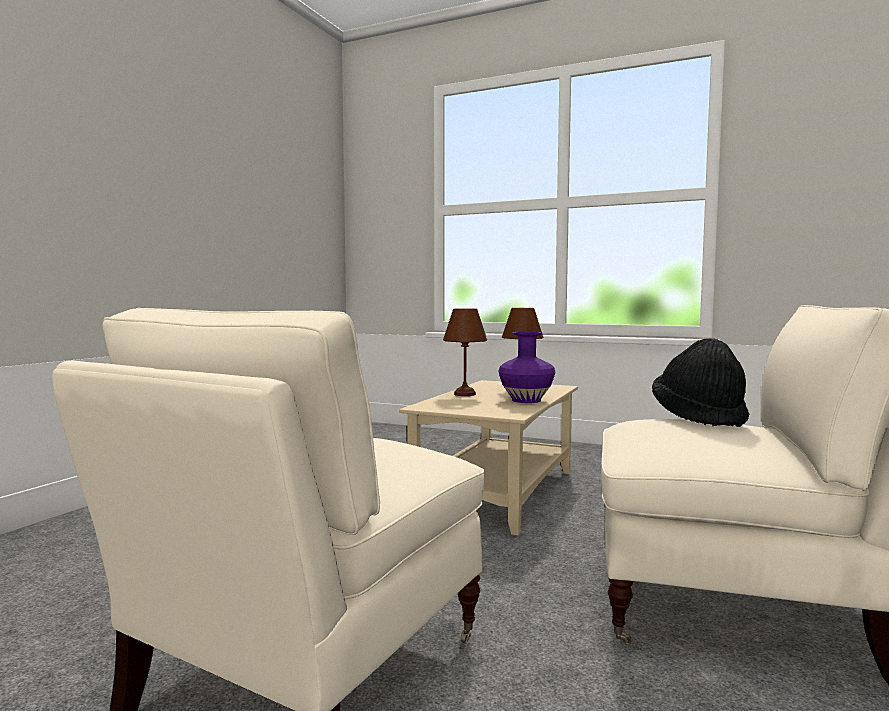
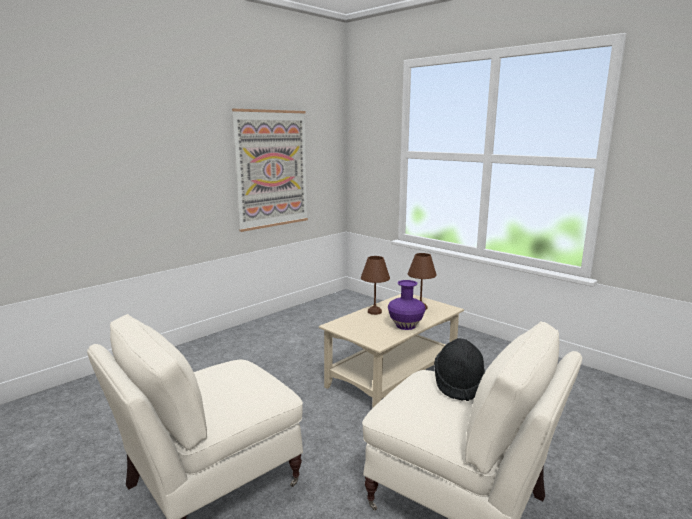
camera: 20 degrees right, 10 degrees up
(254, 218) = (272, 169): none -> picture

